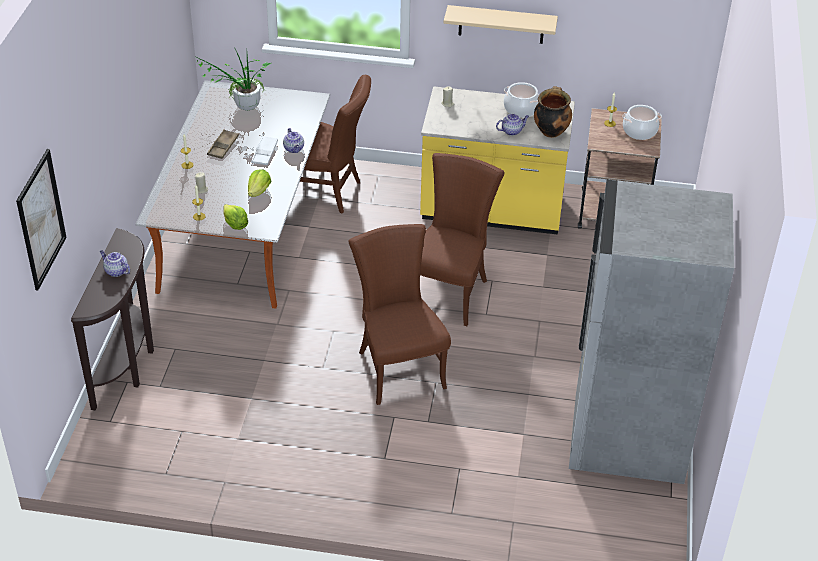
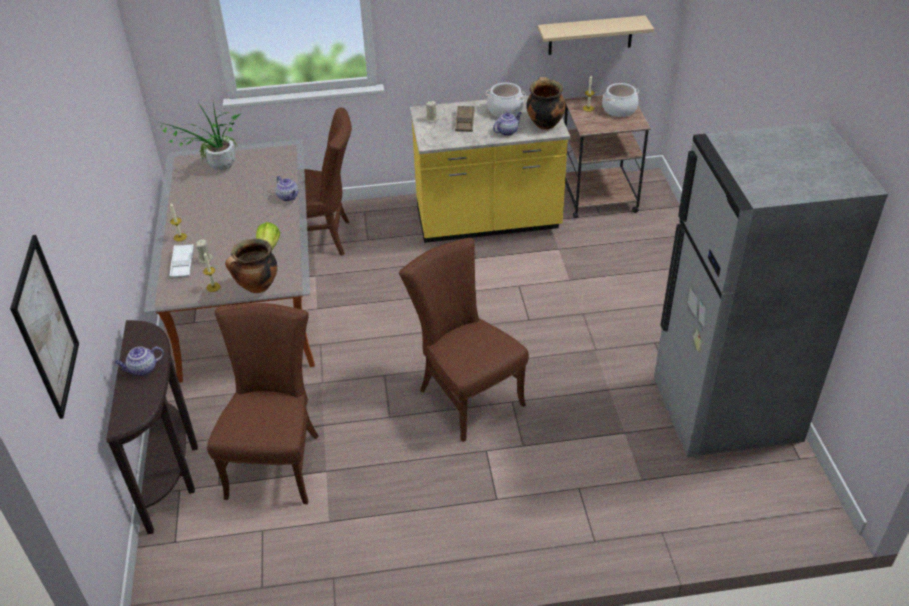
camera: 15 degrees left, 0 degrees up
(115, 271) = (142, 369): teapot -> teapot turned 45 degrees counterclockwise
(223, 146) = (212, 210): brown tray -> brown tray (465, 121)
(235, 225) = (257, 287): lettuce -> cooking pot
(264, 153) = (259, 207): white tray -> white tray (182, 264)
(449, 290) = (482, 305): brown chair -> brown chair (277, 461)
(501, 24) = (467, 29): beige shelf -> beige shelf (590, 35)

